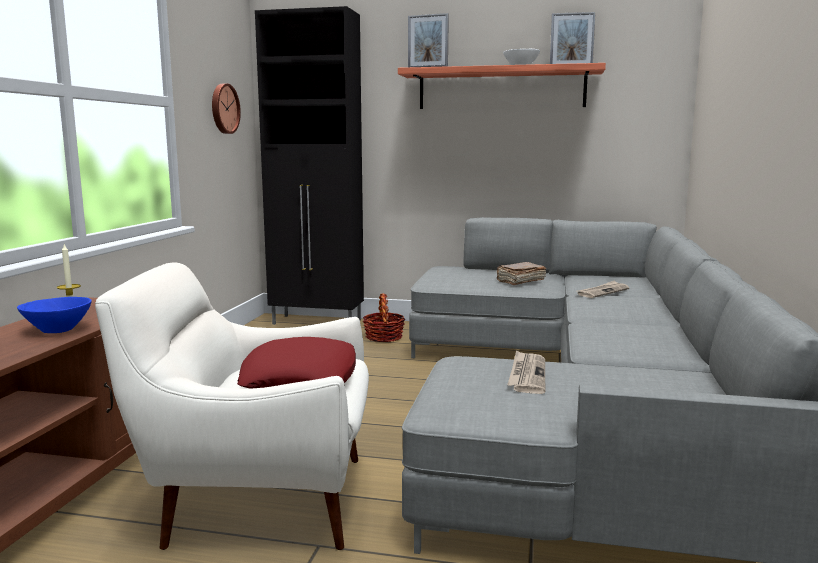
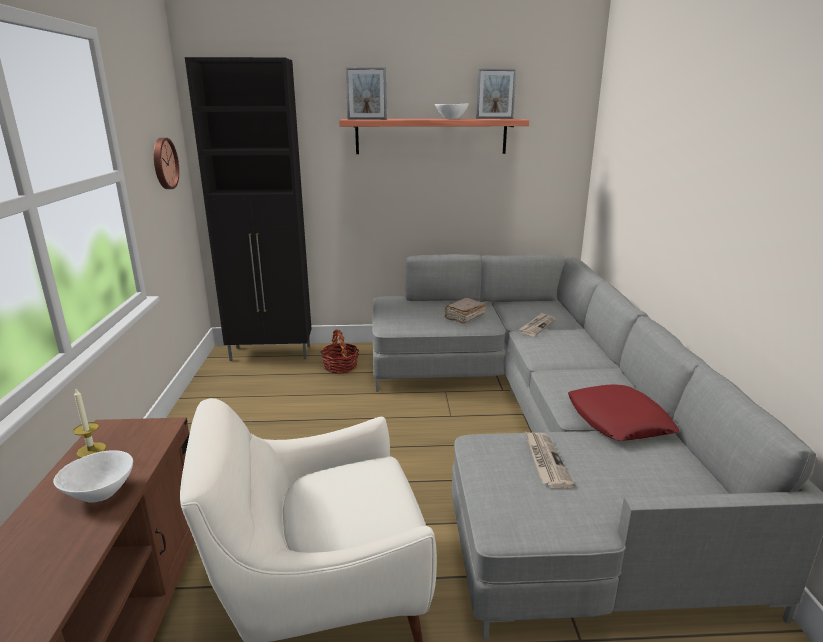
camera: 15 degrees left, 10 degrees up
(57, 330) = (99, 493): blue bowl -> white bowl
(301, 378) = (361, 503): red pillow -> red pillow (618, 420)

